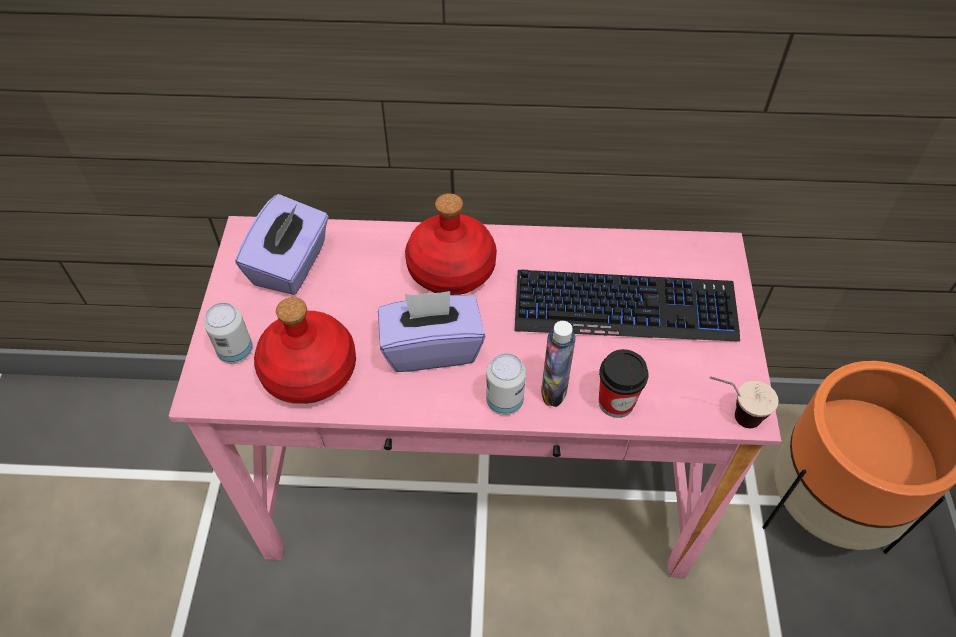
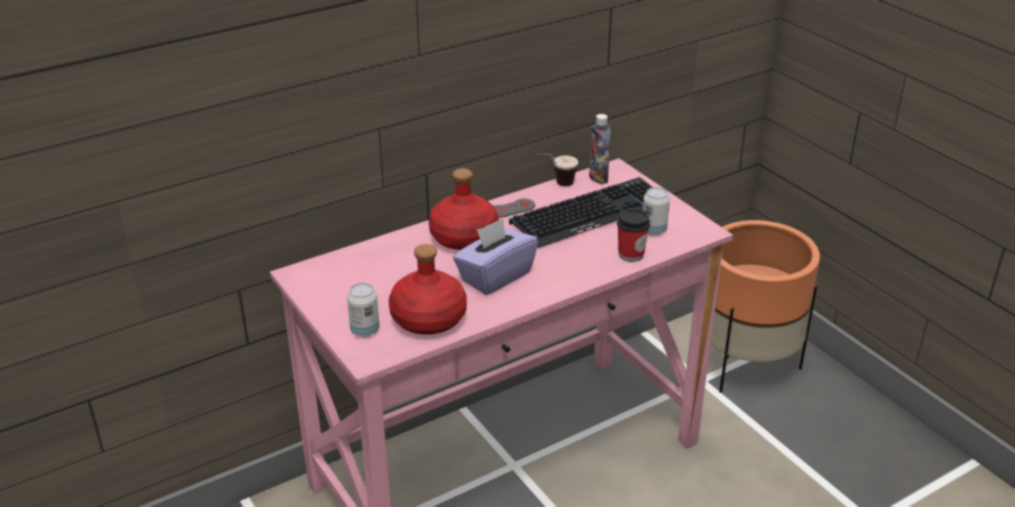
camera: 35 degrees left, 20 degrees down
(291, 265) = (350, 276): purple tissue box -> none
(504, 401) = (567, 280): can -> can (653, 230)
(541, 252) = (511, 208): none -> grey game controller
(554, 390) = (590, 264): bottle -> bottle (598, 178)
(731, 415) = (697, 235): cup -> cup (556, 185)

